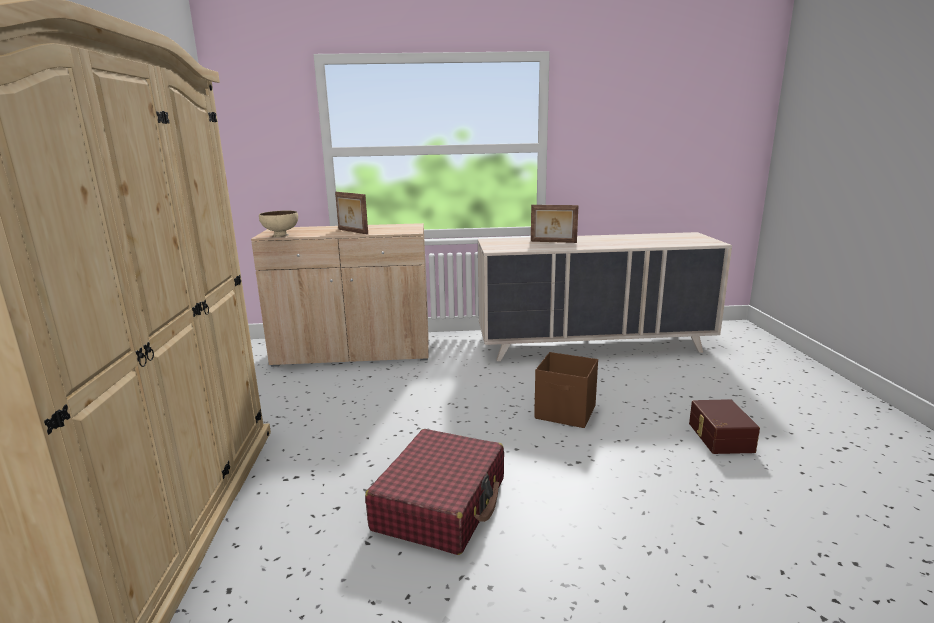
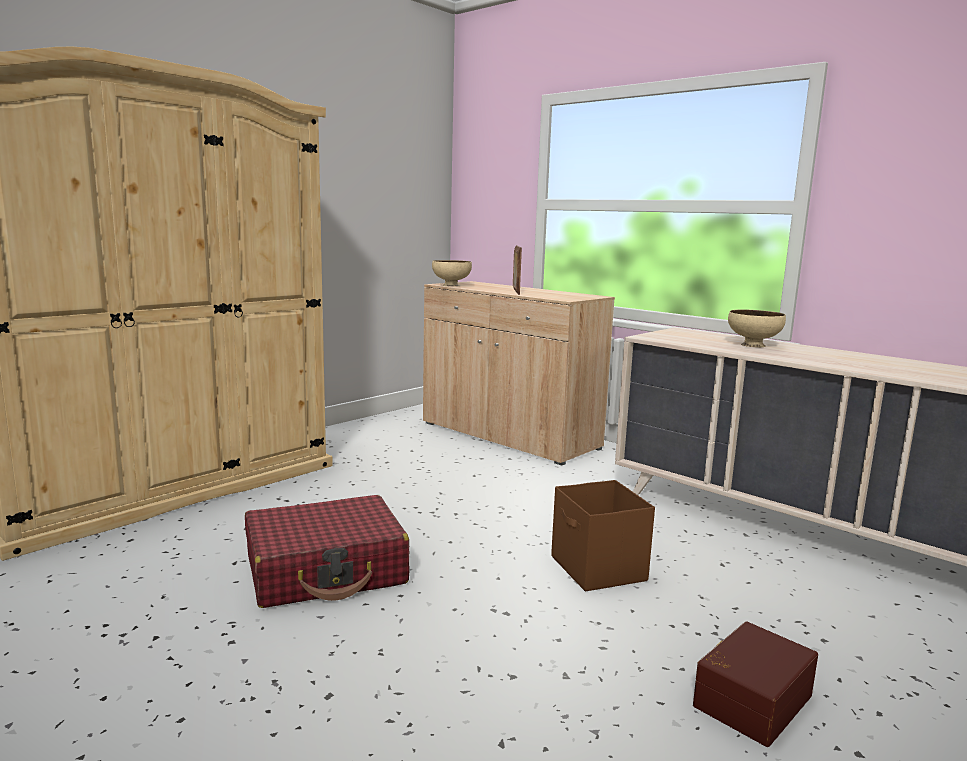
camera: 45 degrees right, 5 degrees down
(553, 242) = (753, 345): picture frame -> beige bowl

